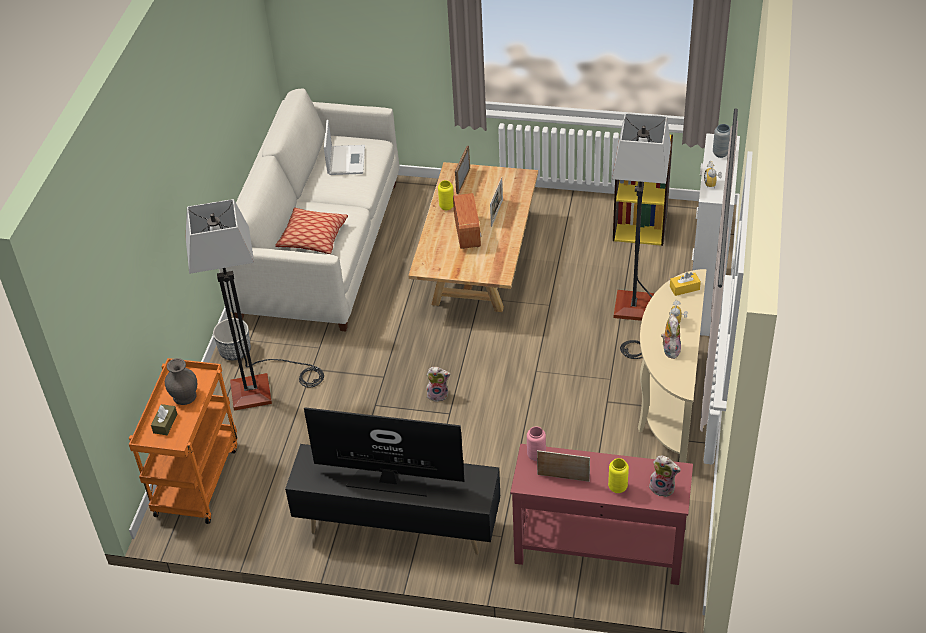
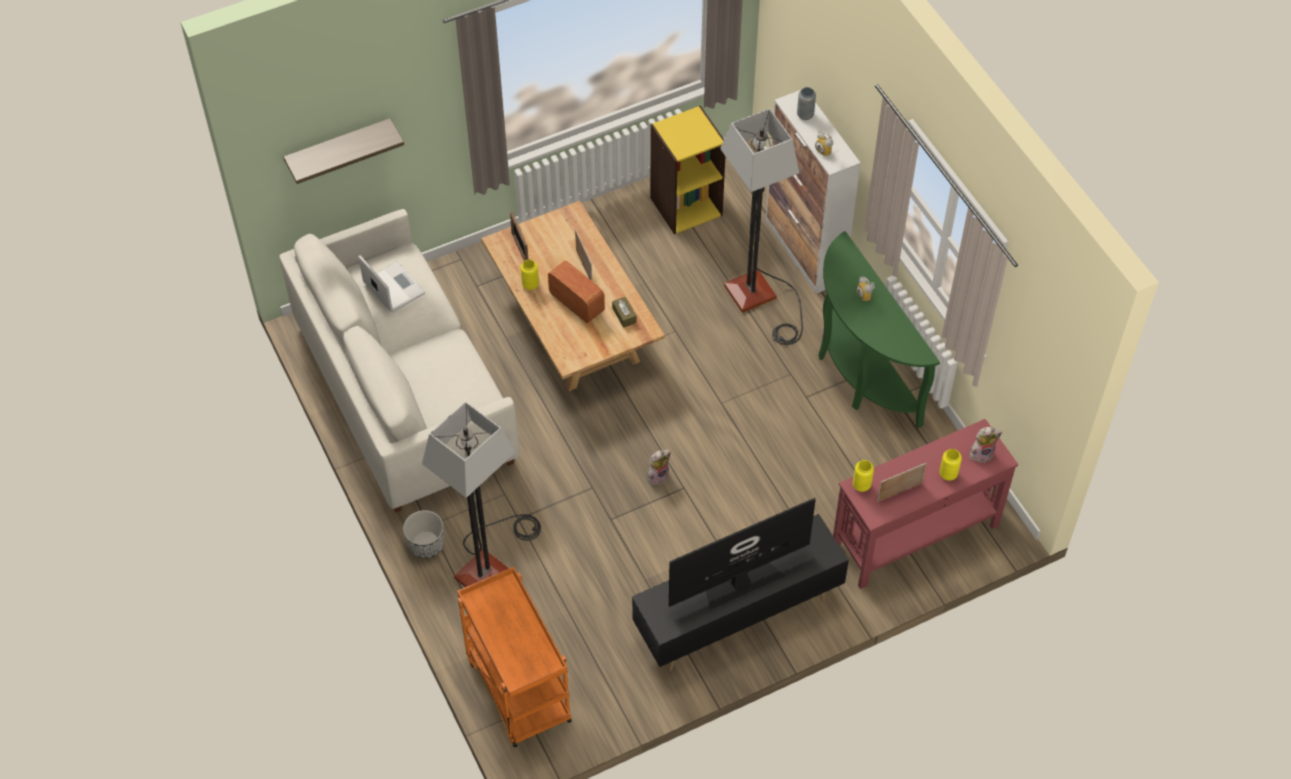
camera: 40 degrees left, 10 degrees up
(165, 423) = (516, 653): brown tissue box -> brown tissue box (624, 315)
(184, 395) = (505, 616): grey vase -> none
(312, 238) = (443, 389): pillow -> none
(343, 26) = (339, 149): none -> shelf
(536, 455) = (861, 485): pink vase -> yellow vase
(668, 406) = (859, 372): beige console table -> green console table
(670, 349) = (882, 325): plush toy -> none
(684, 288) = (844, 259): yellow tissue box -> none

